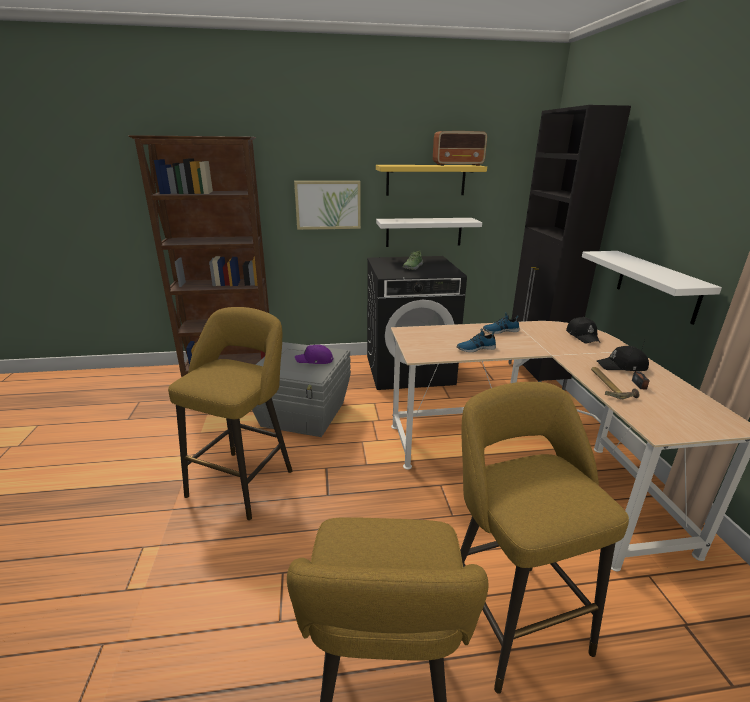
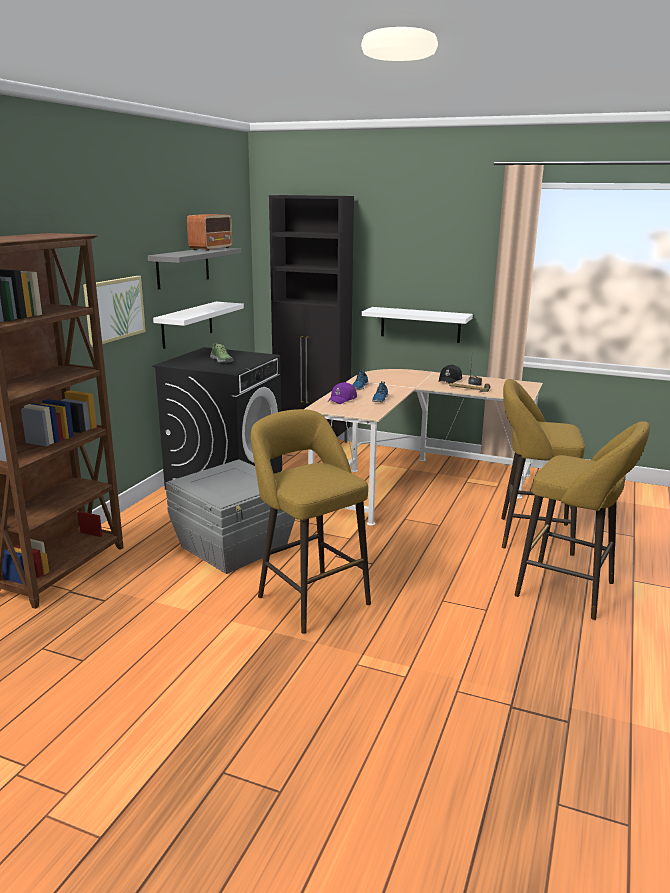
camera: 60 degrees left, 5 degrees down
(315, 360) = (241, 475): purple cap -> purple cap (342, 399)
(425, 180) = (183, 267): yellow shelf -> grey shelf
(582, 336) = (398, 374): black cap -> none

